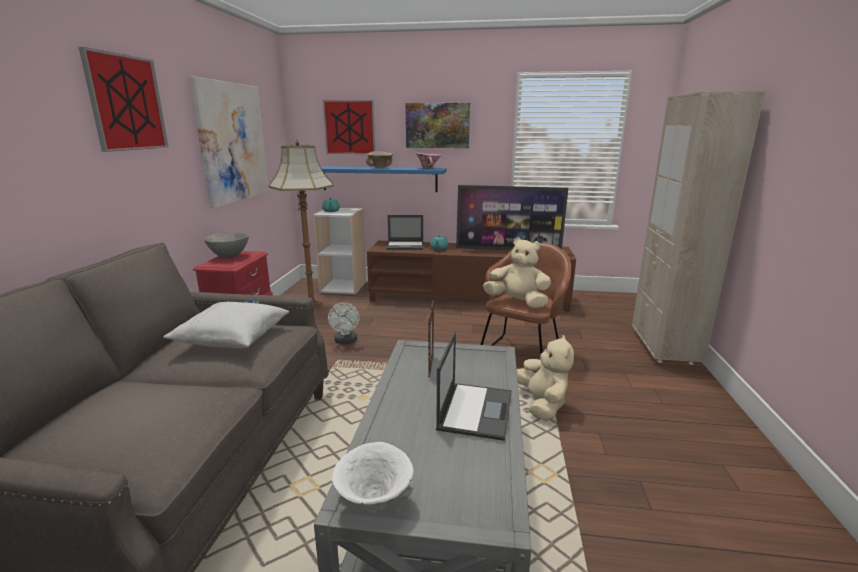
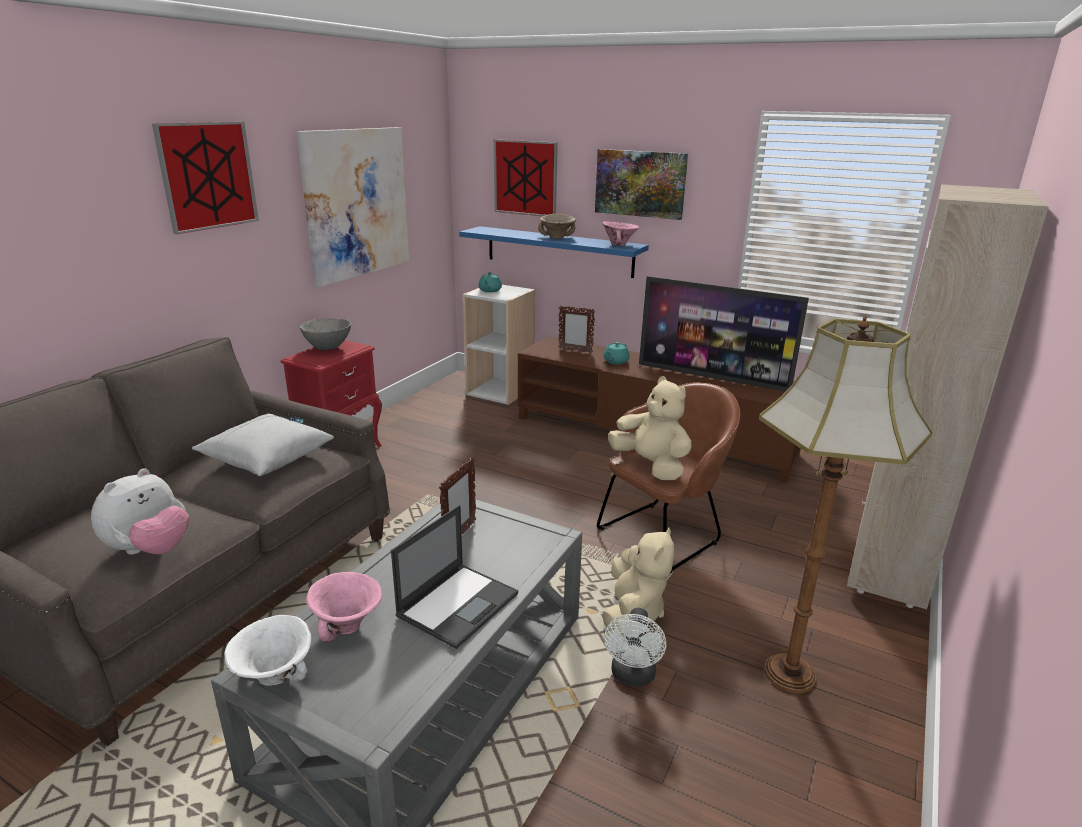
camera: 20 degrees right, 5 degrees up
(176, 426) = (150, 550): none -> plush toy
(312, 305) = (446, 413): floor lamp -> floor lamp (791, 675)
(346, 341) = (452, 471): white fan -> white fan (632, 676)
(402, 446) = (349, 625): none -> pink bowl
(405, 246) = (575, 351): laptop -> picture frame

